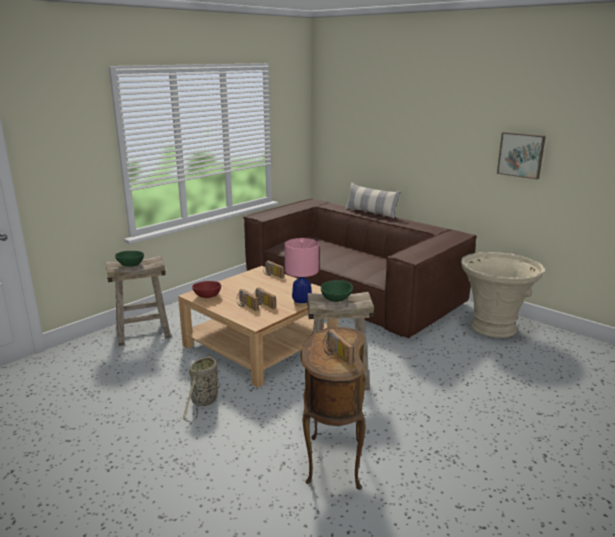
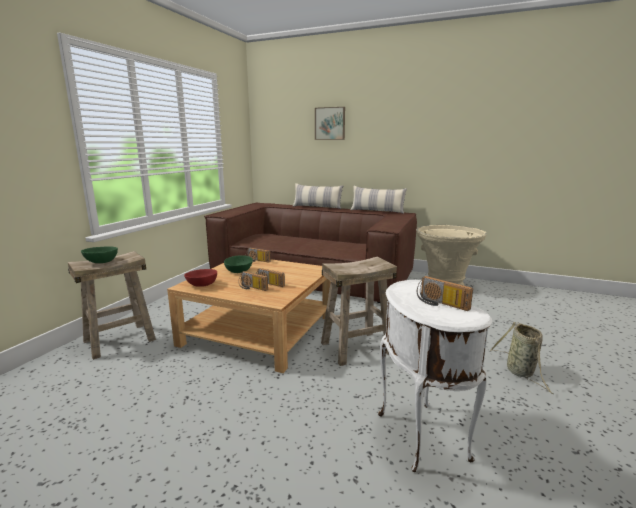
camera: 20 degrees left, 5 degrees down
(204, 402) = (232, 402): basket -> basket (521, 373)
(301, 303) = (306, 278): pink table lamp -> none
(332, 461) = (418, 436): brown side table -> white side table
(336, 298) = (353, 265): green bowl -> green bowl (238, 271)
(433, 227) = (377, 211): none -> pillow
(521, 155) = (449, 142): picture -> picture (330, 123)

